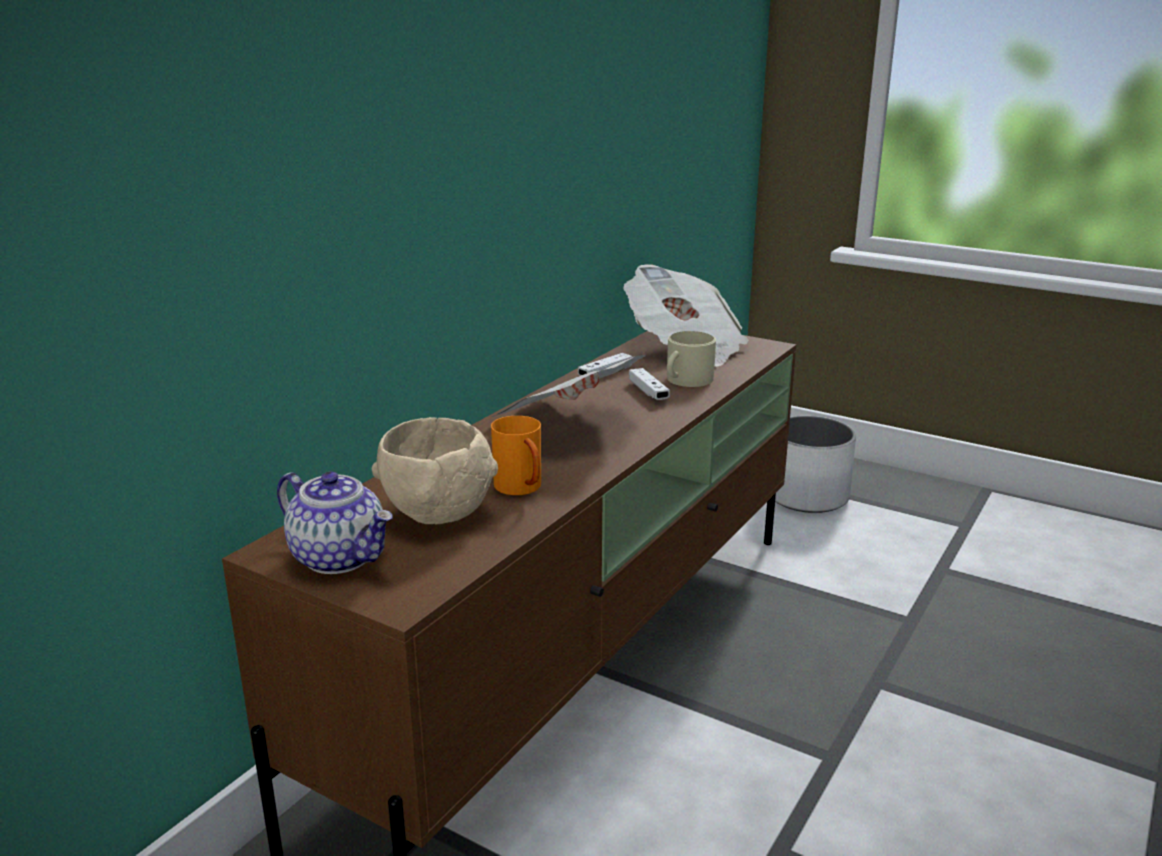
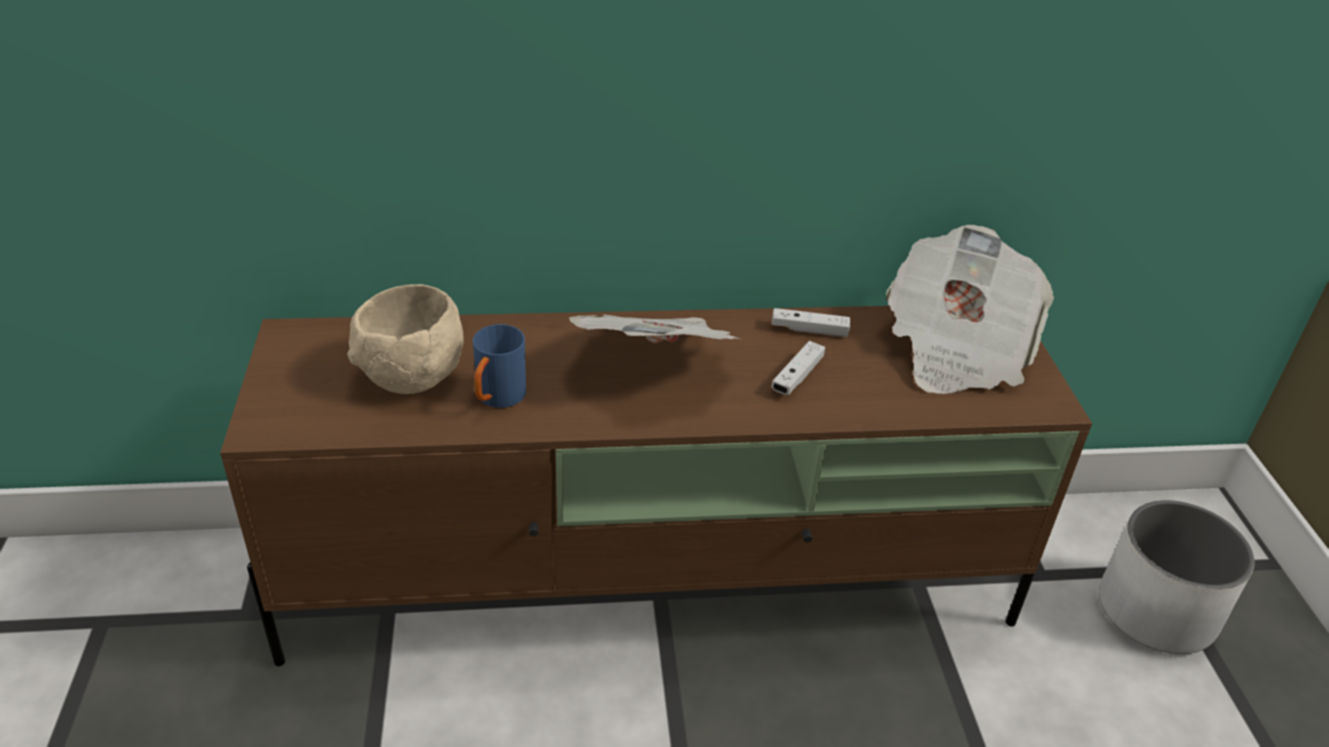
camera: 50 degrees right, 15 degrees up
(340, 557) = (303, 368): teapot -> none
(522, 489) = (497, 399): orange mug -> blue mug
(686, 380) = (862, 387): beige mug -> none

